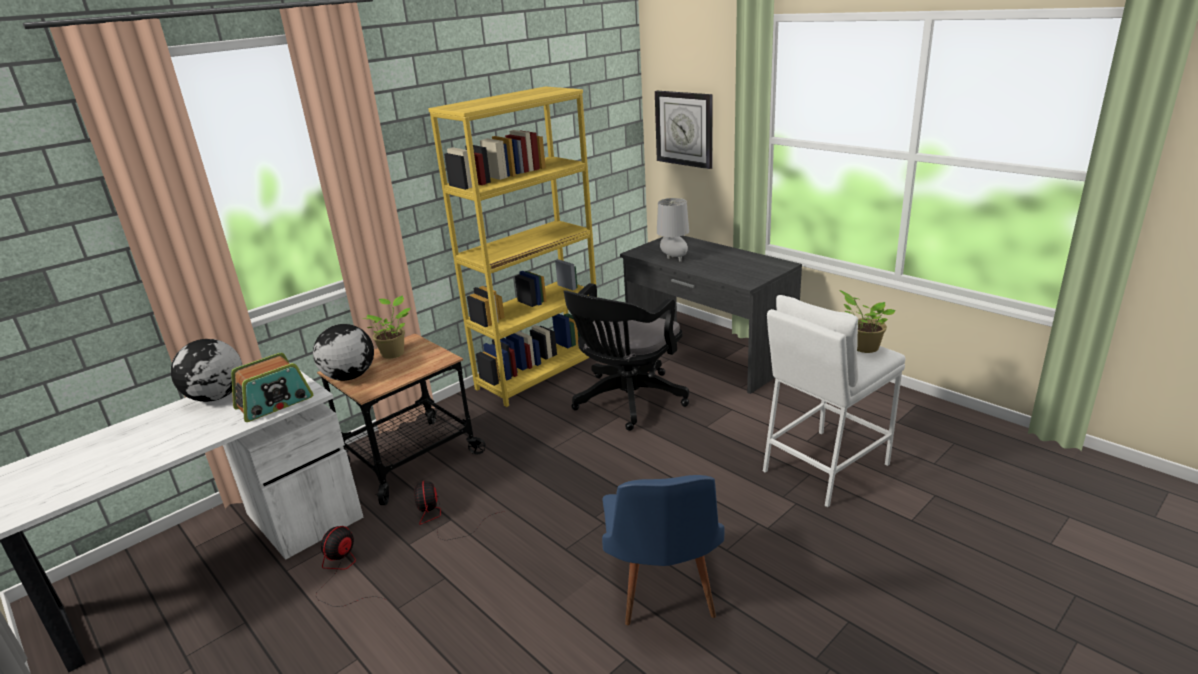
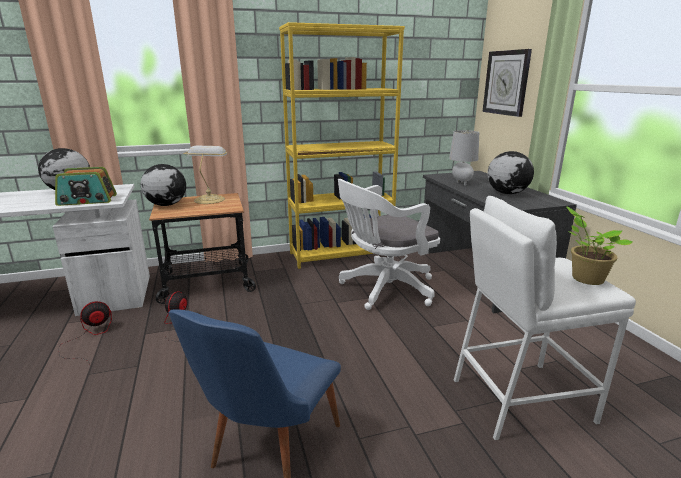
camera: 25 degrees right, 5 degrees down
(394, 352) = (210, 199): potted plant -> table lamp
(626, 402) = (384, 289): black office chair -> white office chair
(730, 263) = (506, 193): none -> globe

